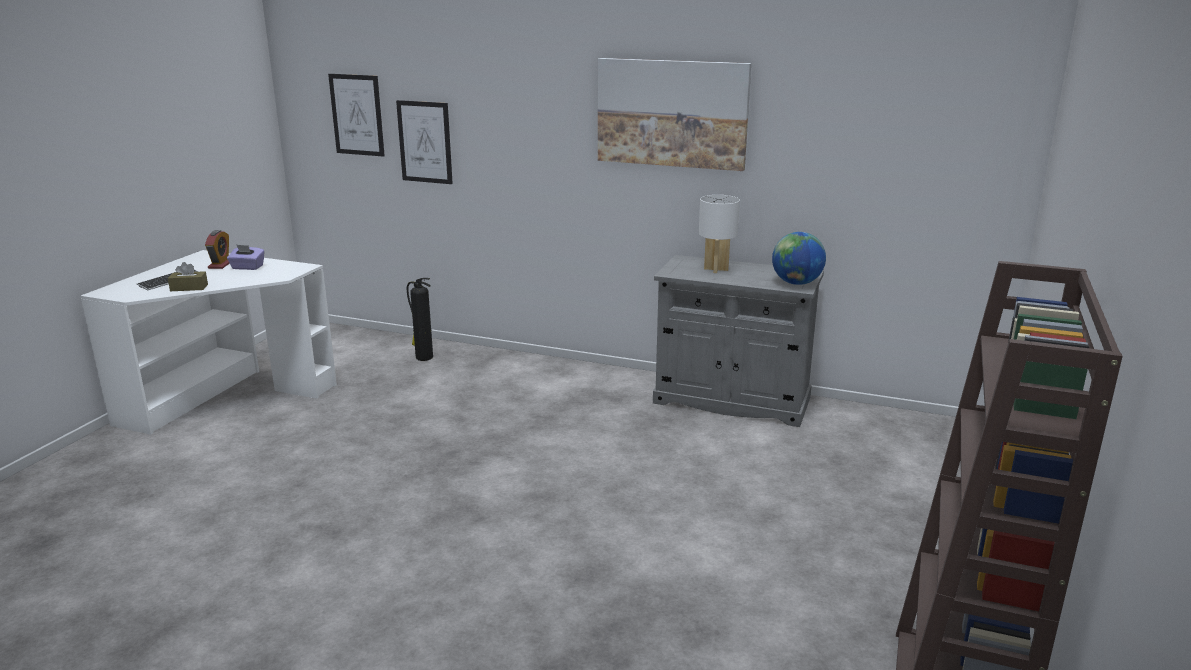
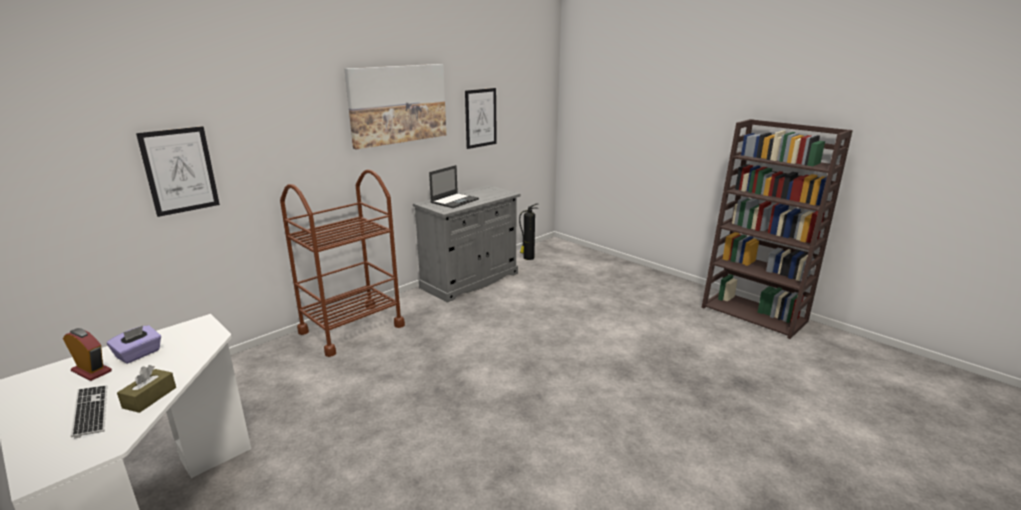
camera: 65 degrees left, 0 degrees up
(357, 115) = (76, 159): picture -> picture (480, 118)
(423, 357) = (249, 372): fire extinguisher -> fire extinguisher (528, 258)
(537, 372) = (351, 329): none -> brown cart
(716, 269) = (455, 201): white table lamp -> laptop
(796, 283) = (501, 192): globe -> none

